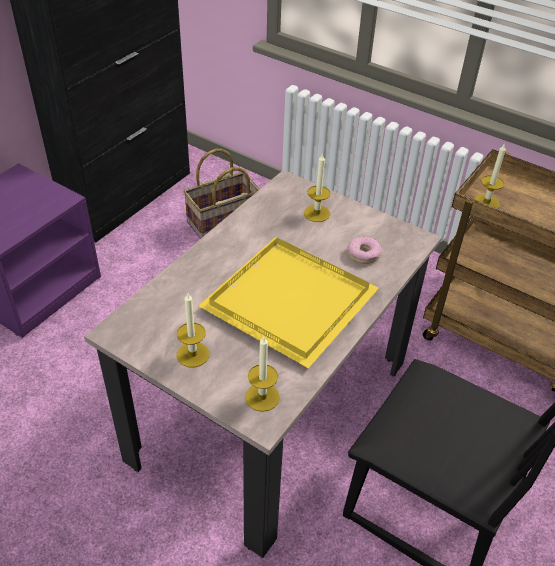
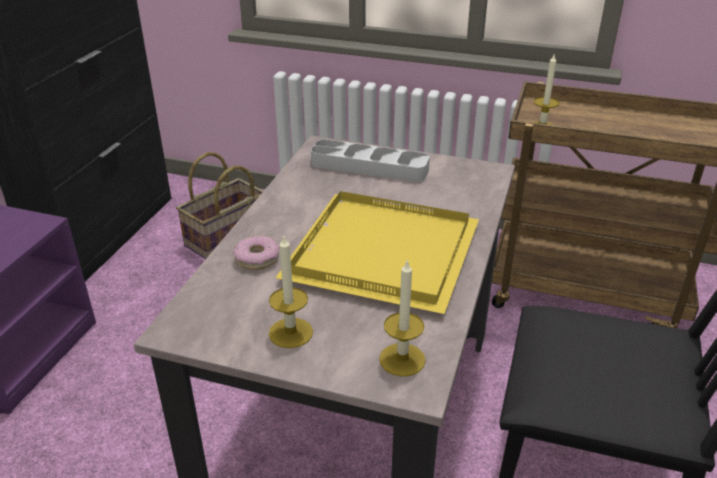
camera: 15 degrees left, 10 degrees down
(317, 213) = (369, 167): candle -> grey tray
(363, 254) = (441, 194): donut -> donut (257, 258)

